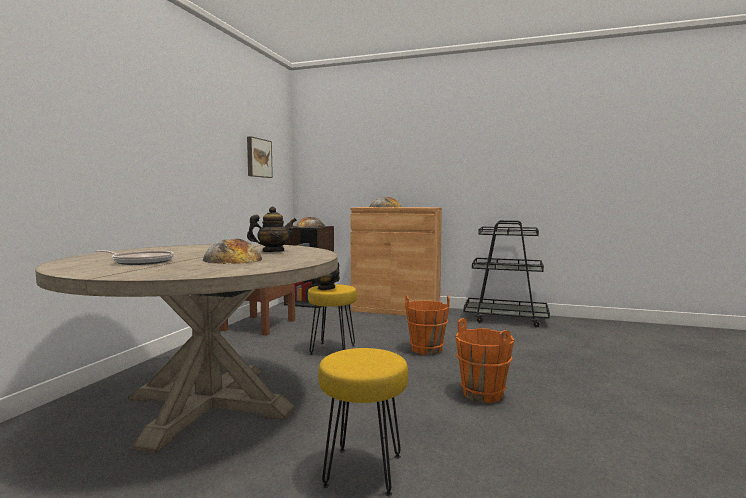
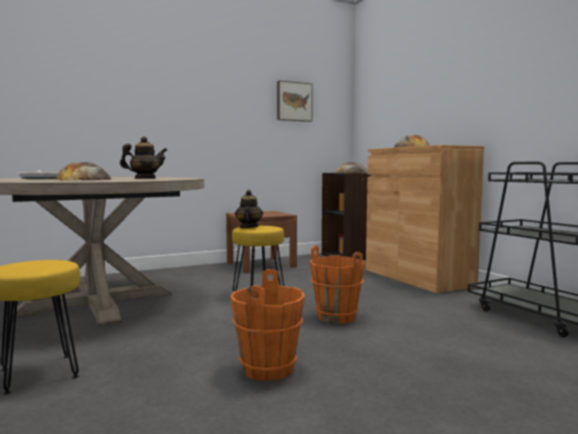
camera: 45 degrees right, 0 degrees up
(273, 252) = (145, 179): teapot -> teapot turned 45 degrees counterclockwise

